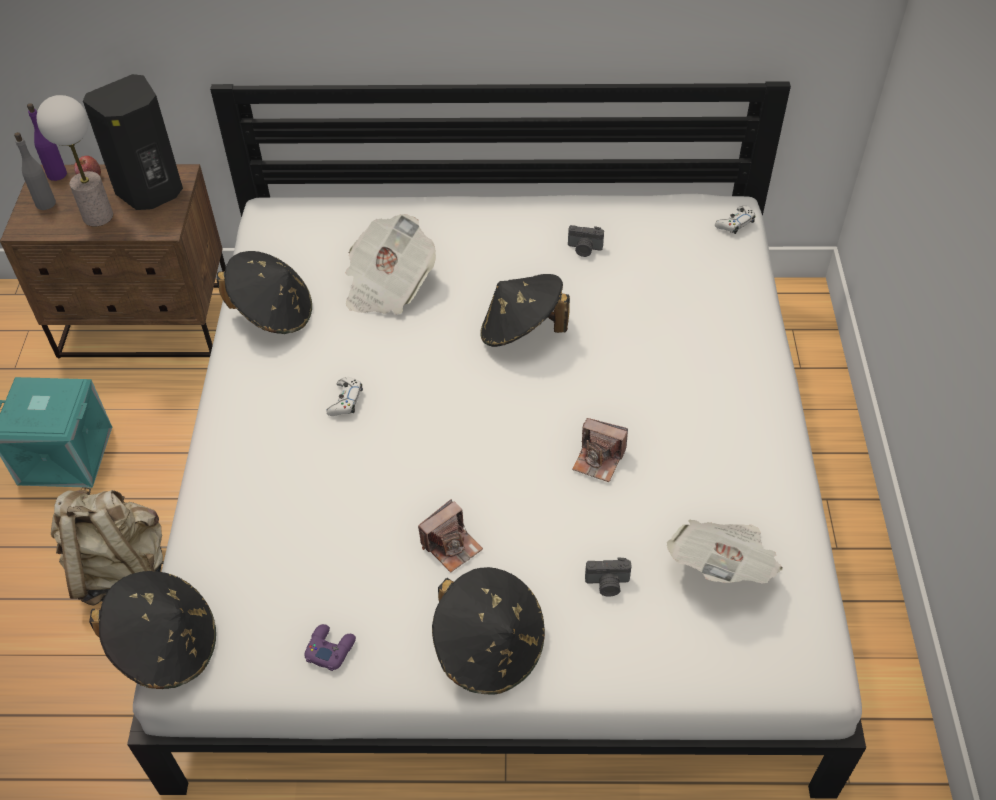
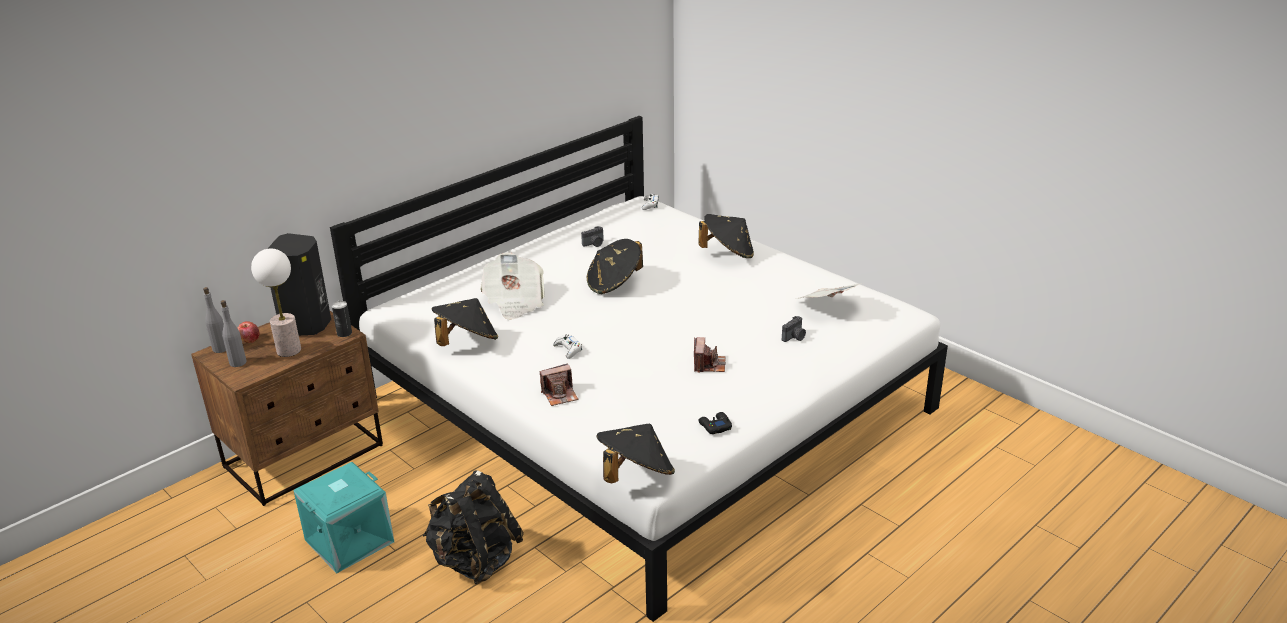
camera: 45 degrees left, 20 degrees down
(57, 174) = (220, 348): purple bottle -> grey bottle
(120, 569) = (475, 560): beige backpack -> black backpack
(164, 226) = (344, 333): none -> can
(330, 649) = (715, 426): purple game controller -> black game controller
(489, 648) = (782, 382): black hat -> black hat (728, 254)
(598, 459) = (724, 304): camera -> camera (560, 395)

